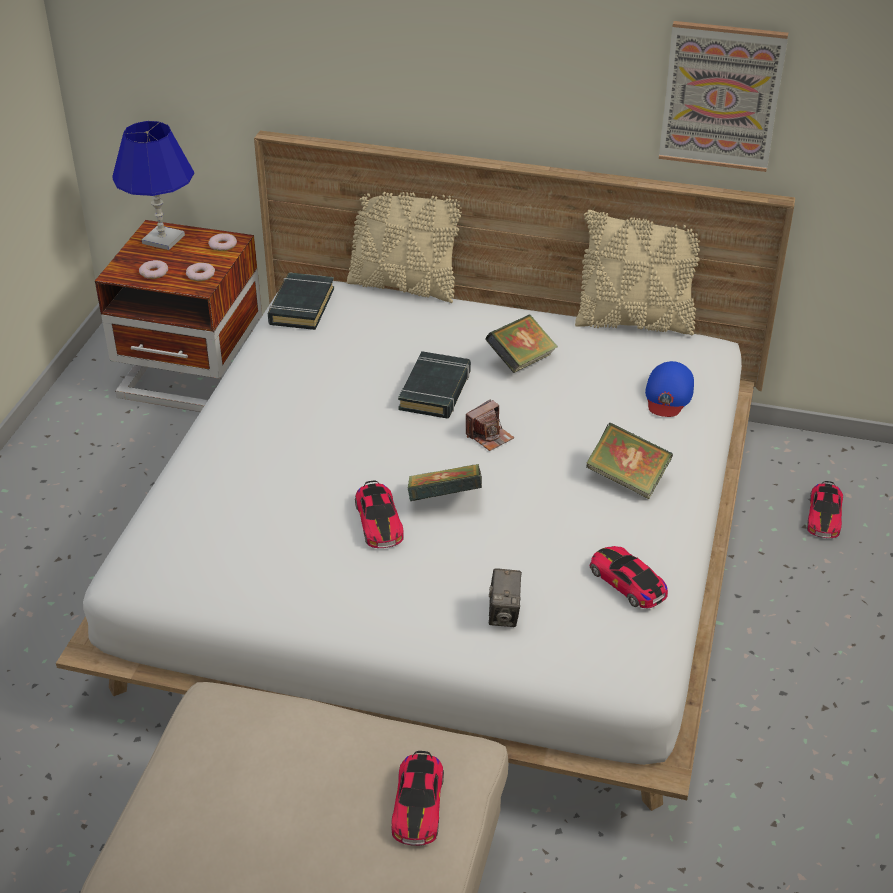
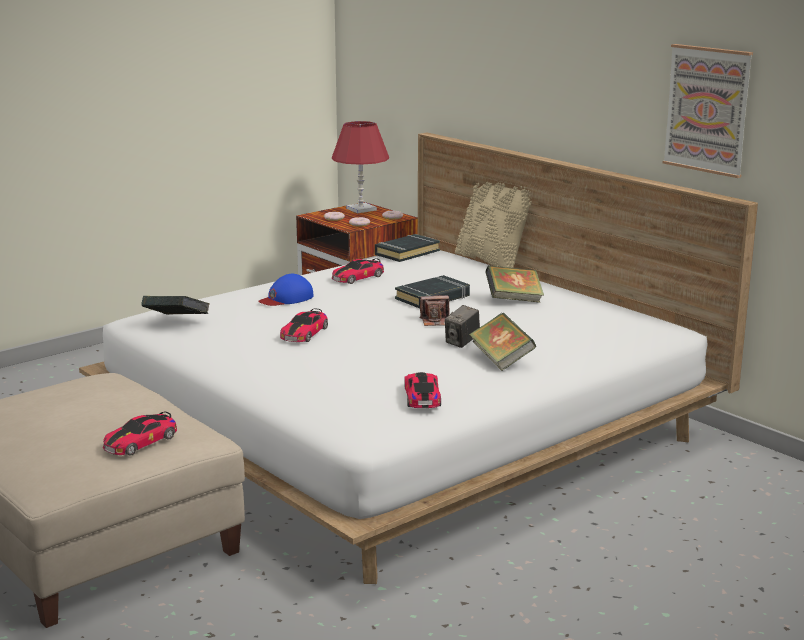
camera: 35 degrees right, 20 degrees down
(163, 239) = (361, 209): blue table lamp -> red table lamp
(444, 500) = (360, 336): book -> book (176, 322)
(504, 614) = (316, 385): camera -> camera (462, 342)
(634, 321) = (632, 306): beige pillow -> none
(668, 395) = (598, 336): blue cap -> blue cap (286, 298)
(824, 516) = (728, 497): toy car -> toy car (357, 277)

